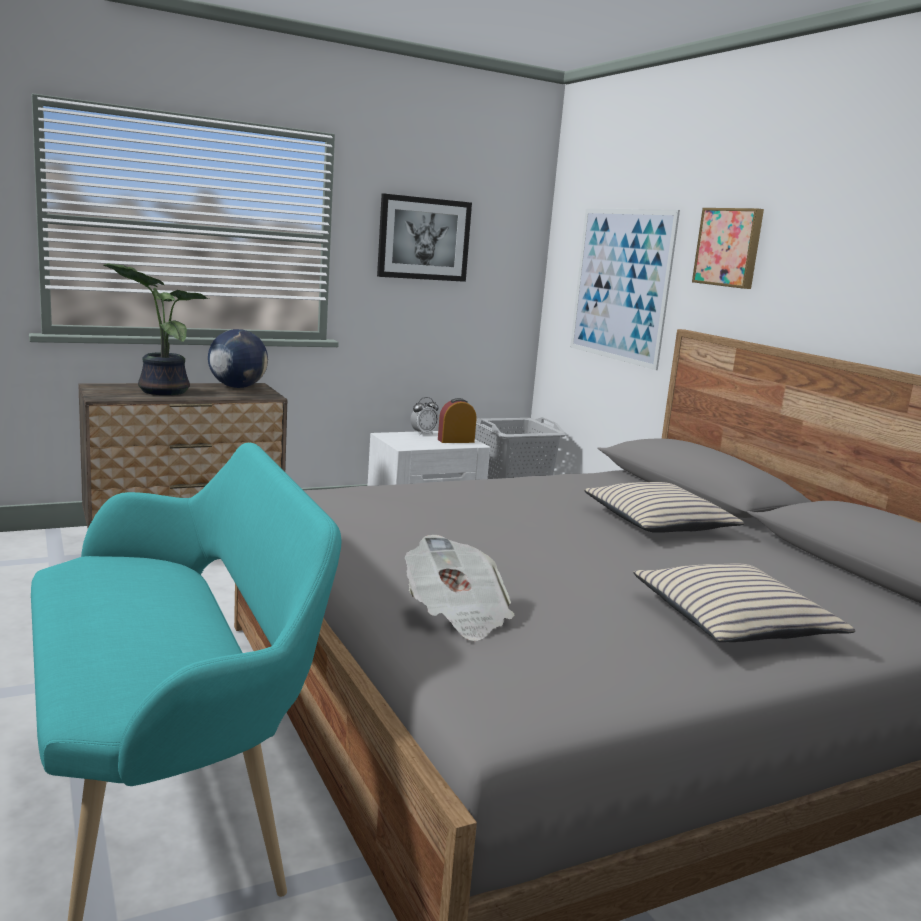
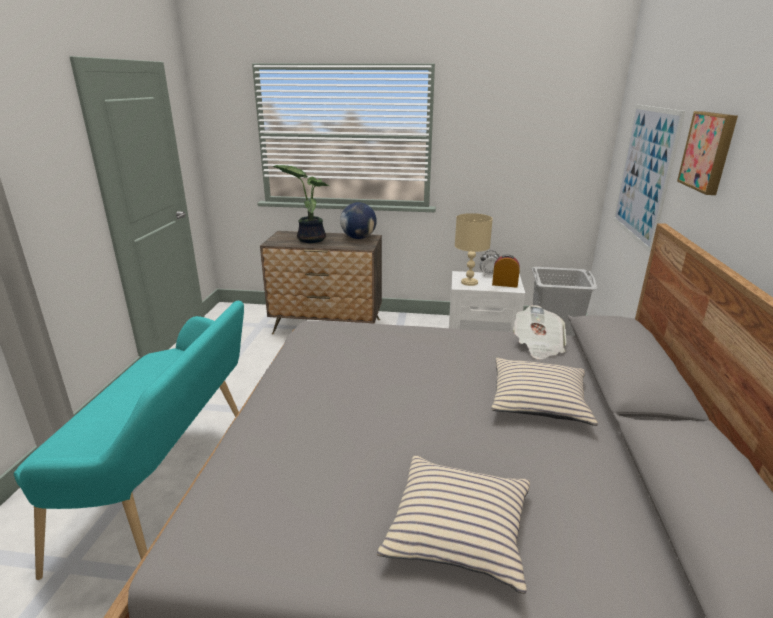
camera: 35 degrees right, 10 degrees up
(410, 442) = (469, 282): none -> beige table lamp
(423, 238) = (503, 134): picture -> none
(457, 615) = (264, 454): newspaper -> newspaper (538, 345)

